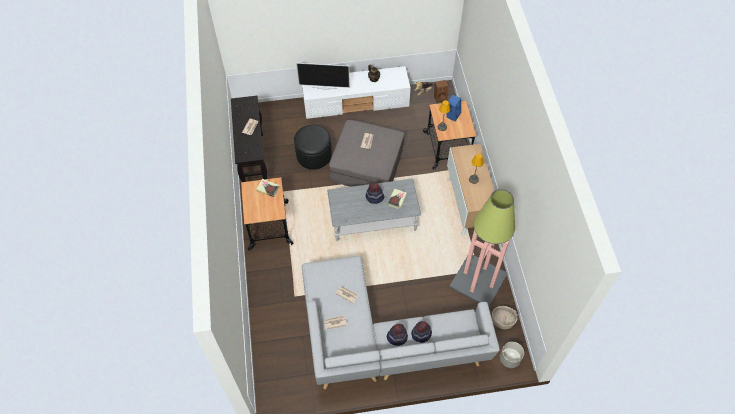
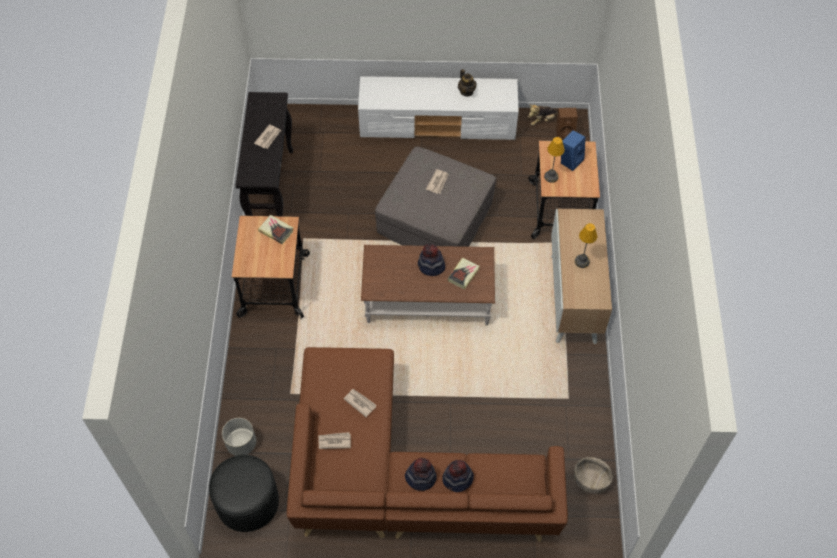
camera: 10 degrees right, 0 degrees up
(314, 155) = (360, 192): black ottoman -> black ottoman (248, 502)
(324, 87) = (391, 94): television -> none
(373, 220) = (427, 300): grey coffee table -> brown coffee table
(379, 341) = (400, 480): grey sofa -> brown sofa
(478, 281) = (566, 414): floor lamp -> none
(509, 359) = (589, 539): grey planter -> grey planter (241, 444)

